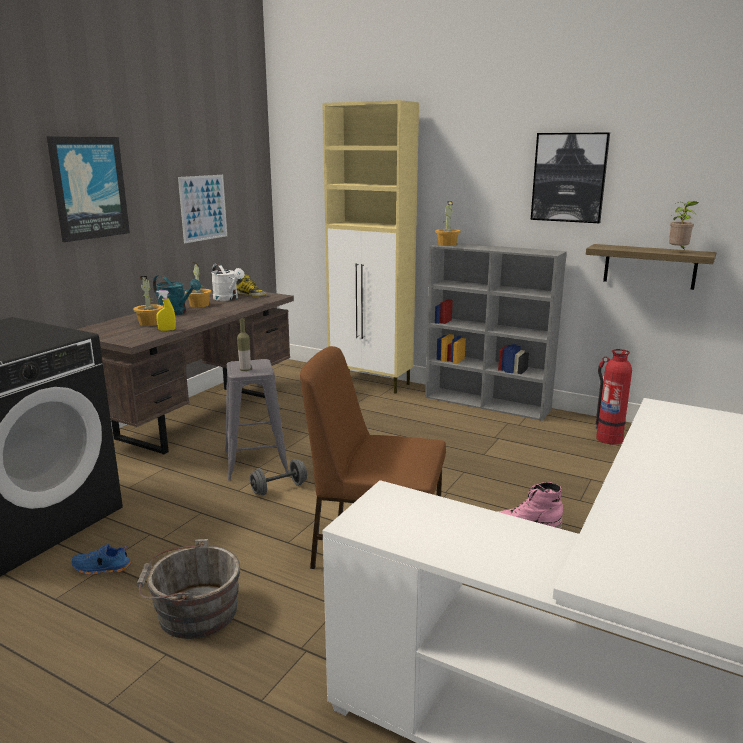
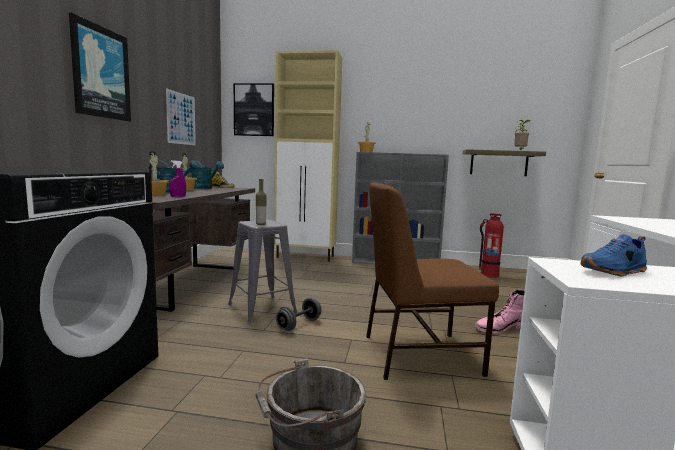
camera: 20 degrees left, 10 degrees down
(101, 568) = (171, 416): blue shoe -> blue shoe (615, 271)
(167, 330) = (178, 197): yellow spray bottle -> purple spray bottle
(228, 299) = (205, 188): white watering can -> turquoise watering can
(569, 177) = (446, 108): picture -> picture (254, 110)

